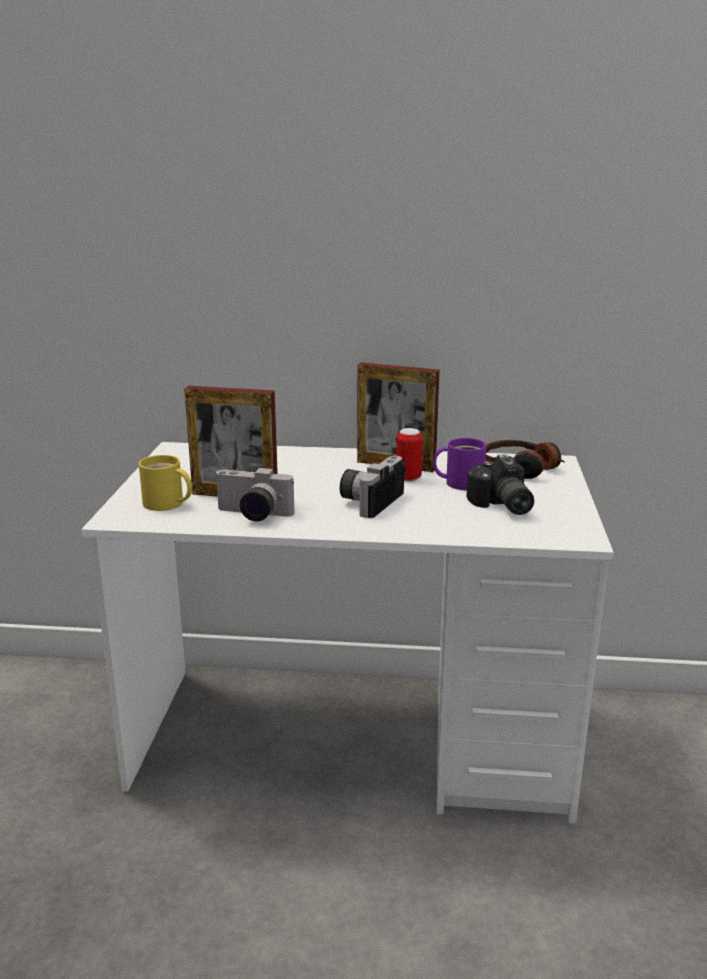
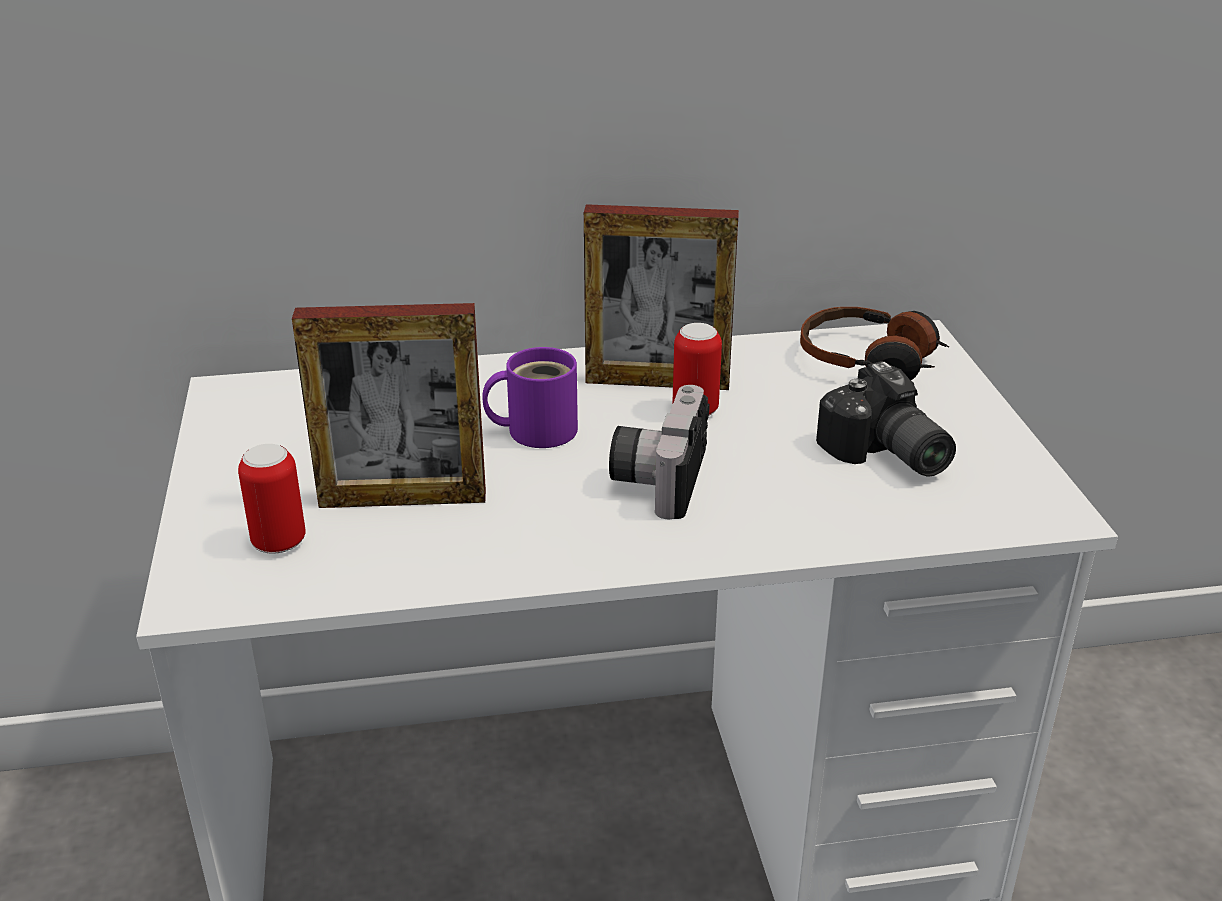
camera: 15 degrees left, 10 degrees up
(165, 504) = (279, 542): yellow mug -> can
(252, 515) = (461, 545): camera -> none
(460, 482) = (789, 409): purple mug -> purple mug (535, 429)

